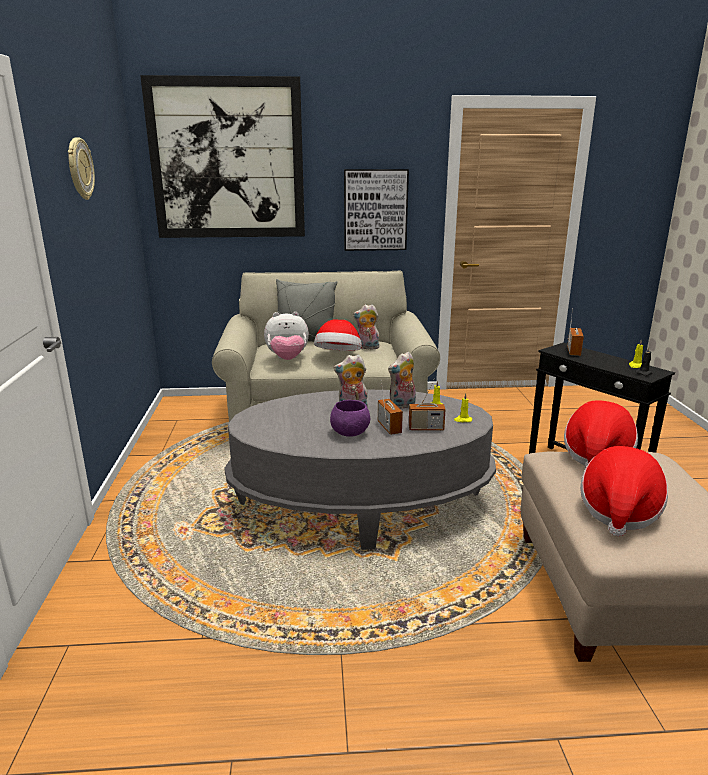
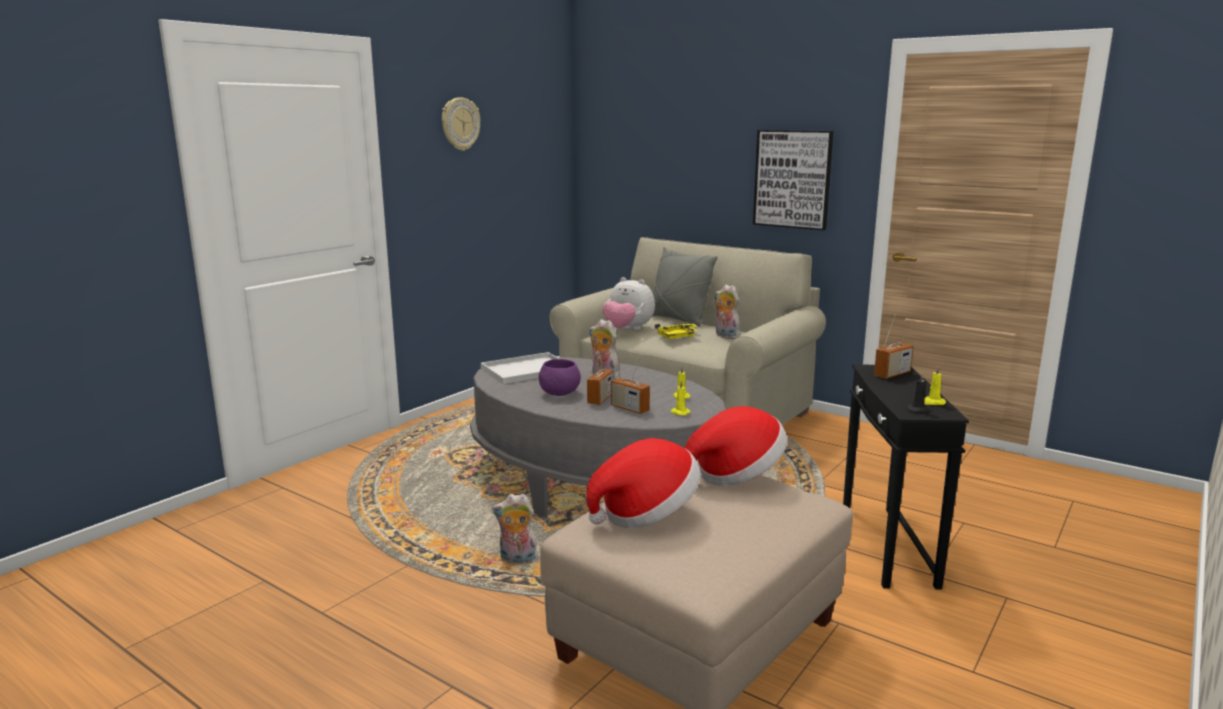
camera: 40 degrees right, 5 degrees down
(227, 160) = (648, 118): picture -> none
(275, 419) = (528, 369): none -> white tray
(338, 356) = (677, 337): hat -> yellow tray
(402, 406) = (651, 388): plush toy -> plush toy (517, 561)

